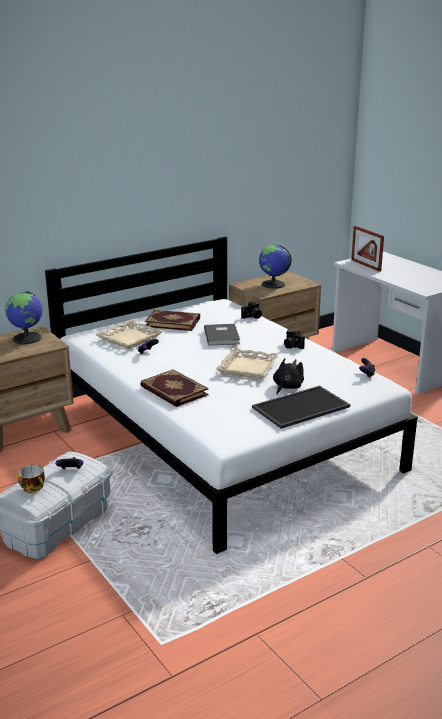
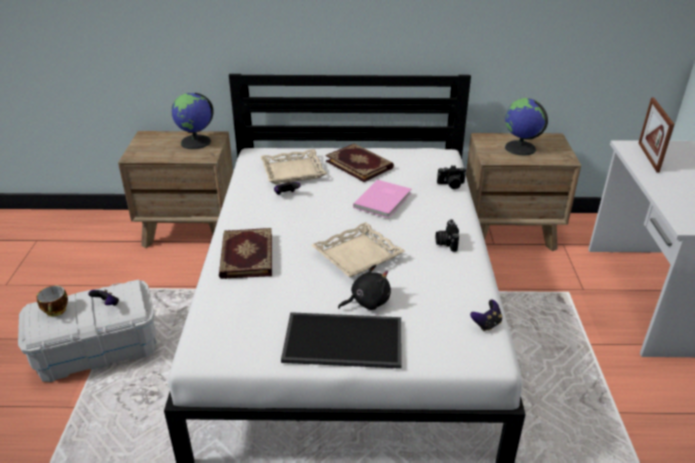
camera: 35 degrees right, 10 degrees up
(222, 336) = (384, 200): grey book -> pink book

